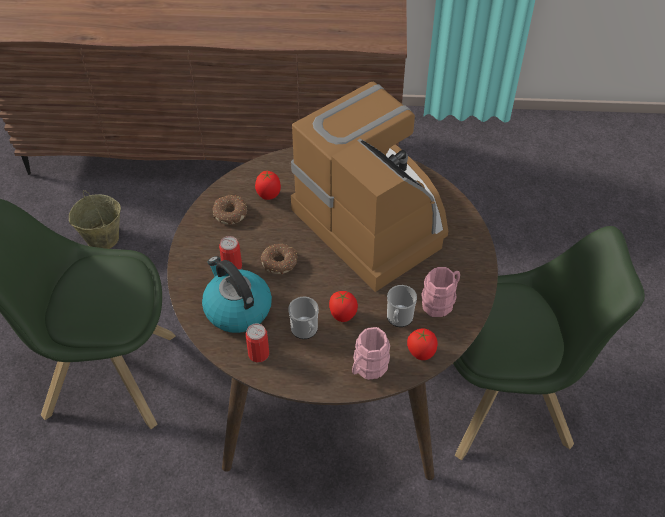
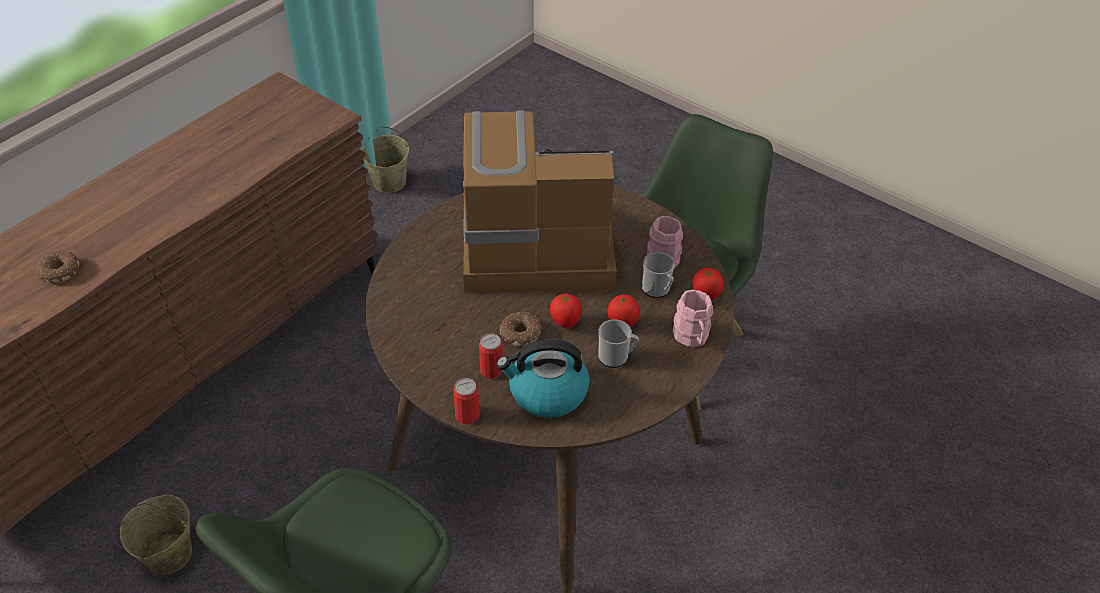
camera: 55 degrees left, 5 degrees down
(229, 213) = (421, 338): donut -> donut (59, 271)
(258, 354) = (613, 403): can -> can (467, 415)
(269, 195) = (429, 298): tomato -> tomato (565, 322)
(486, 135) = (389, 182): none -> beige bucket

